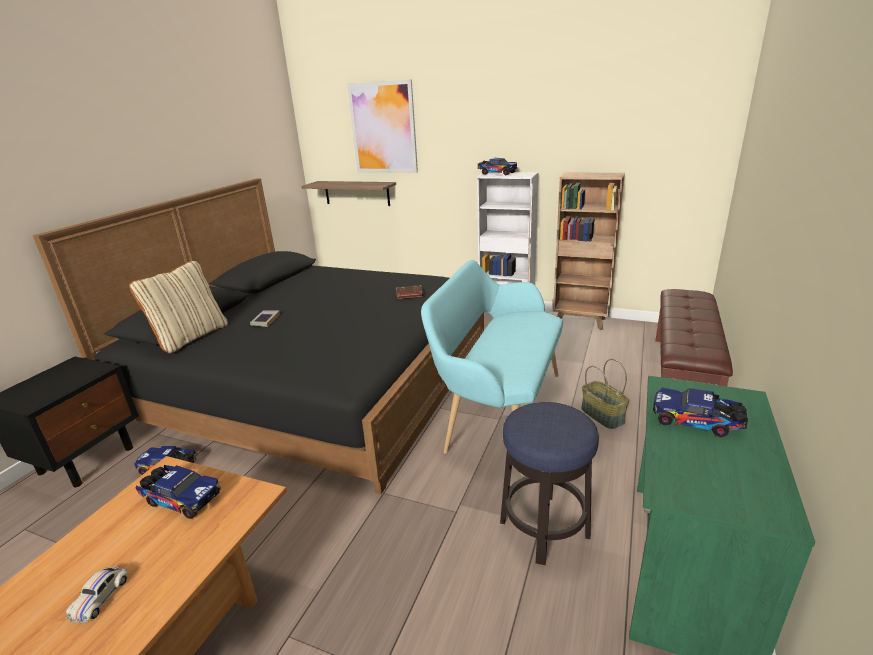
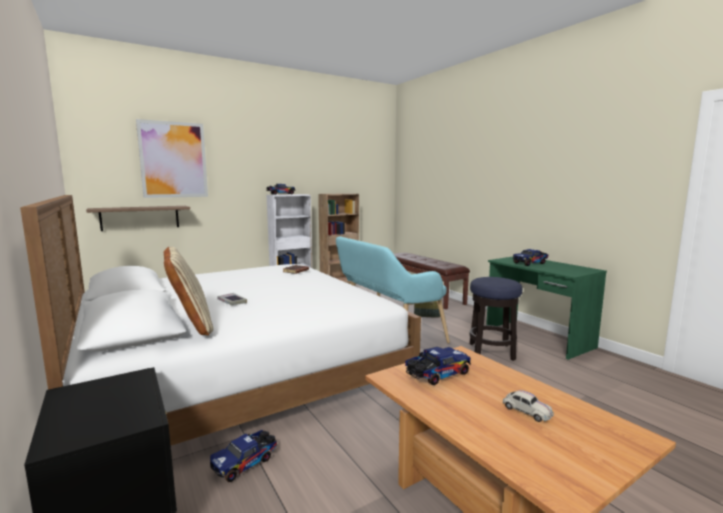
camera: 55 degrees left, 15 degrees down
(316, 378) = (237, 365): black bed -> white bed

